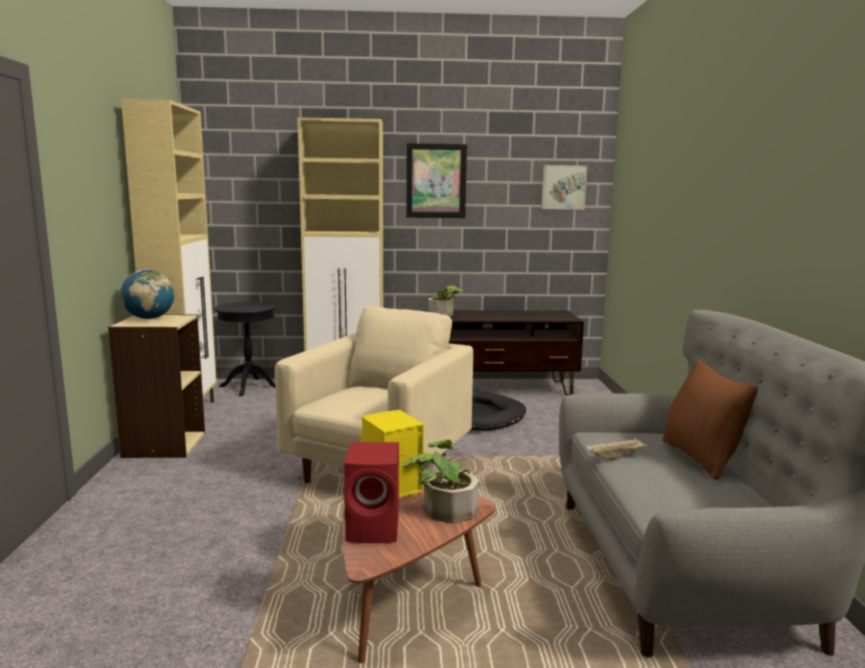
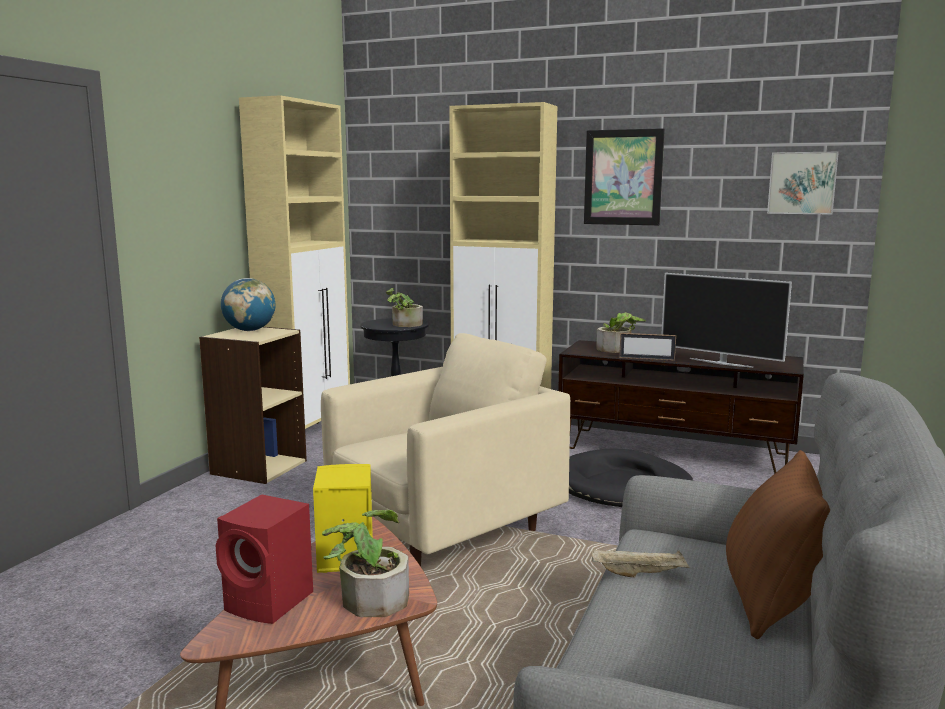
camera: 25 degrees right, 0 degrees up
(256, 307) = (404, 325): none -> potted plant
(473, 319) = (646, 358): none -> picture frame
(525, 318) = (721, 363): none -> television

